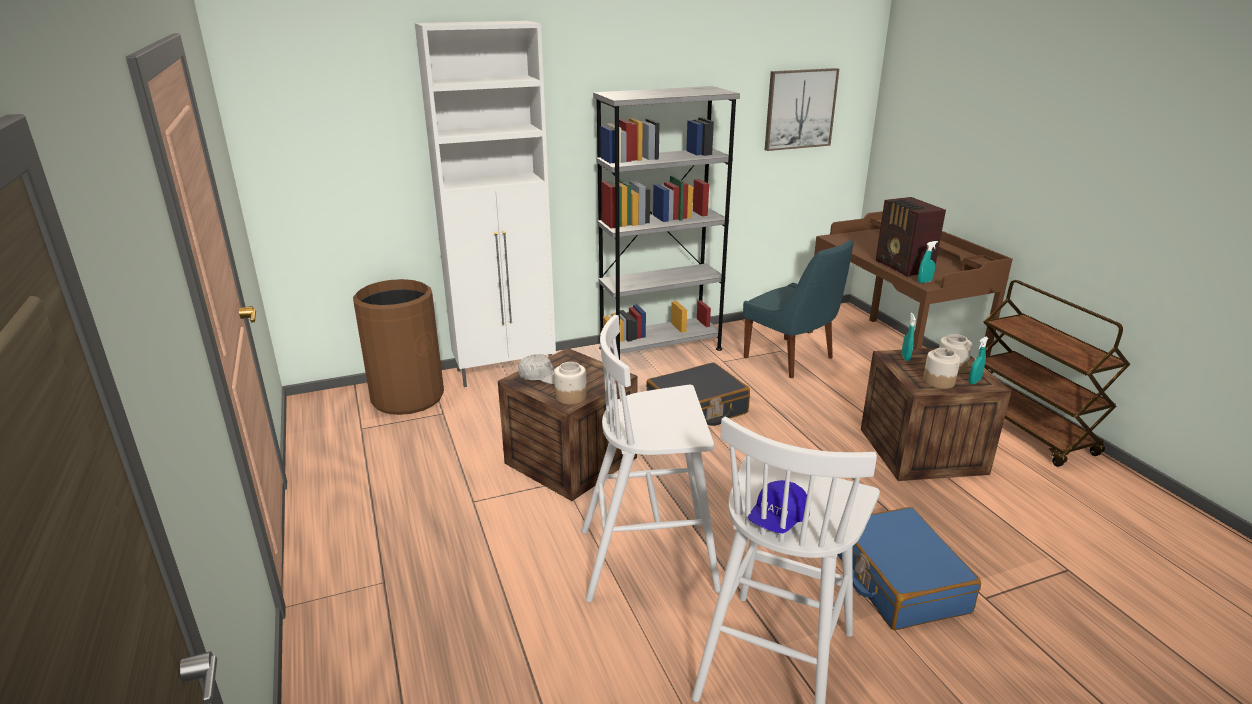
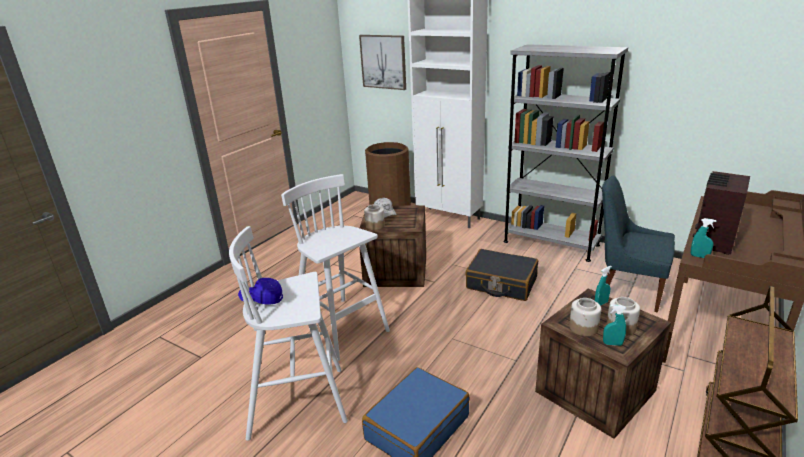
camera: 55 degrees right, 0 degrees up
(791, 359) = (627, 290): blue chair -> blue chair turned 105 degrees clockwise
(800, 109) = (729, 76): picture -> picture (383, 61)

